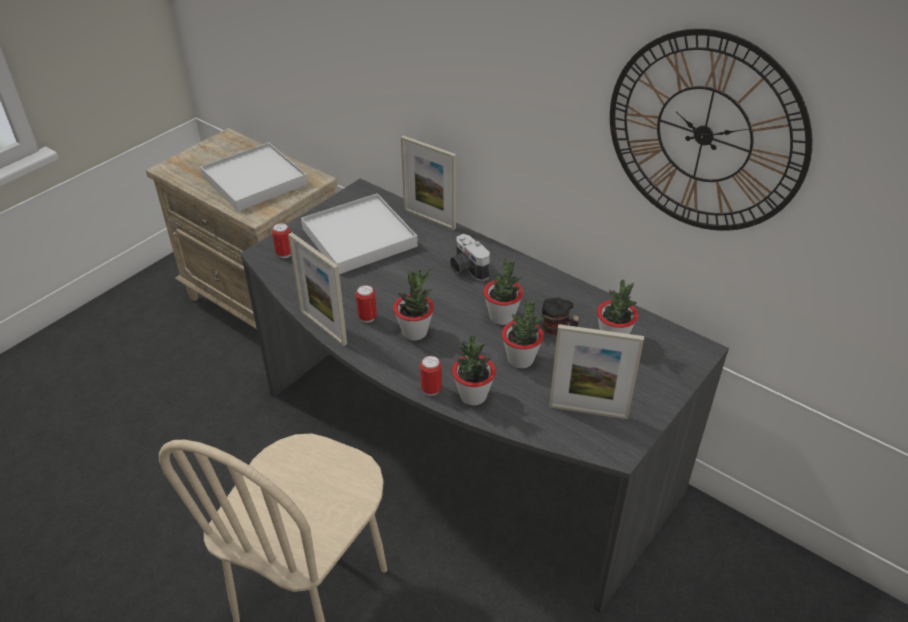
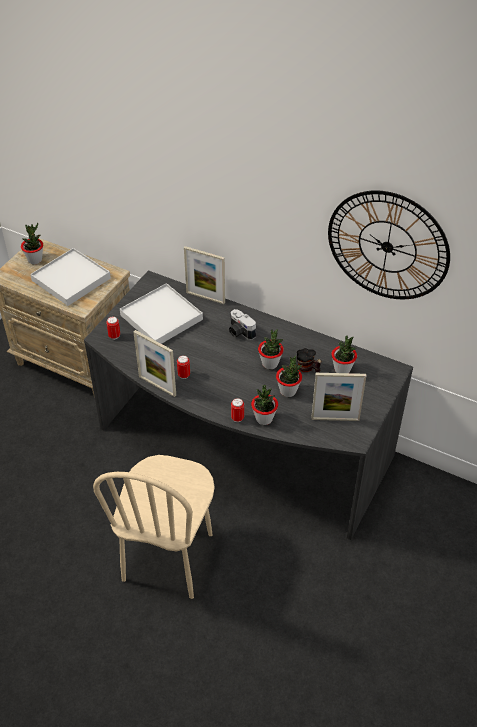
camera: 10 degrees left, 5 degrees up
(415, 332) = (217, 381): potted plant -> potted plant (35, 260)

